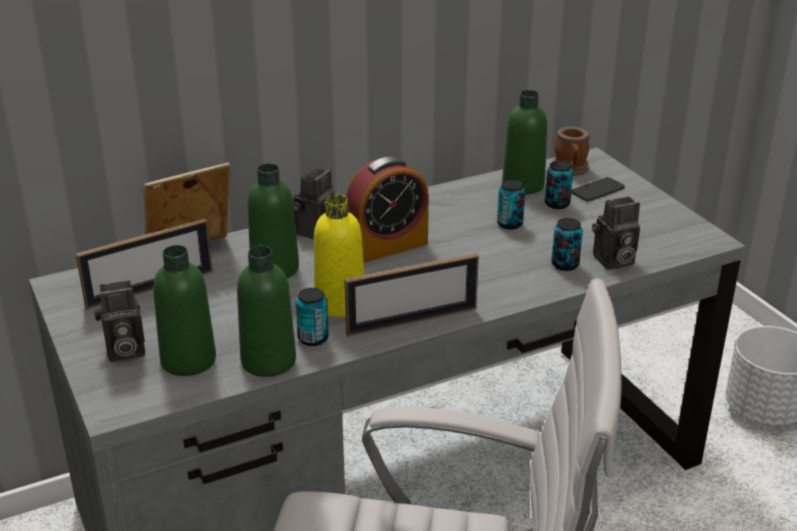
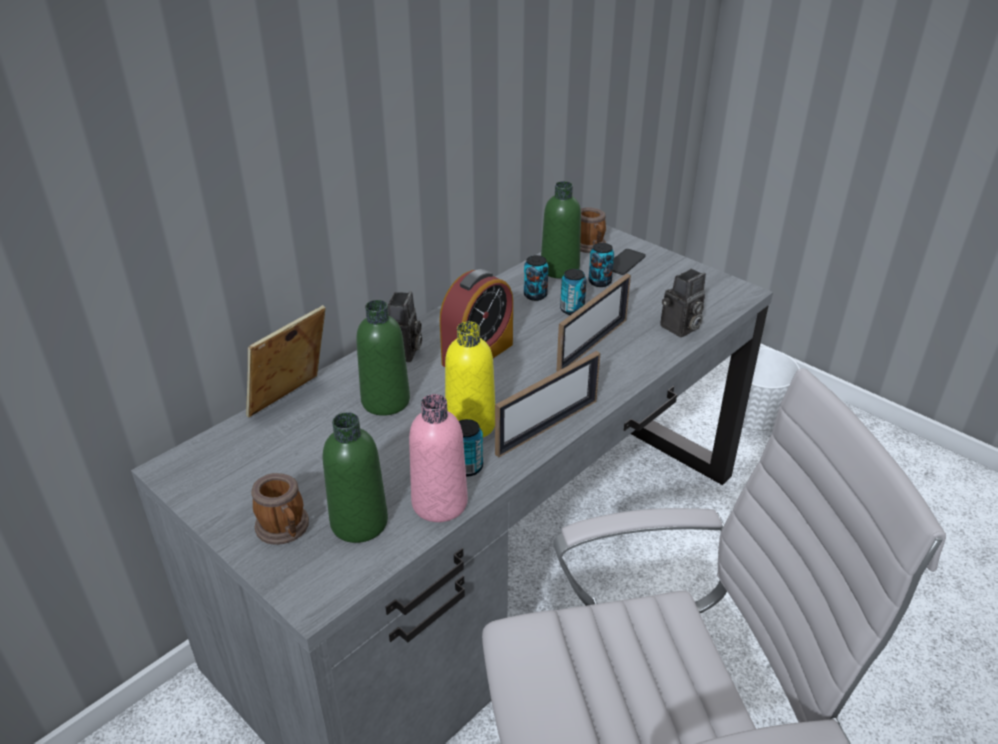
camera: 20 degrees left, 5 degrees up
(123, 351) = (285, 529): camera -> mug
(150, 289) = (272, 452): picture frame -> picture frame (592, 345)
(268, 361) = (439, 503): green bottle -> pink bottle
(565, 264) = (643, 340): can -> can (535, 295)

